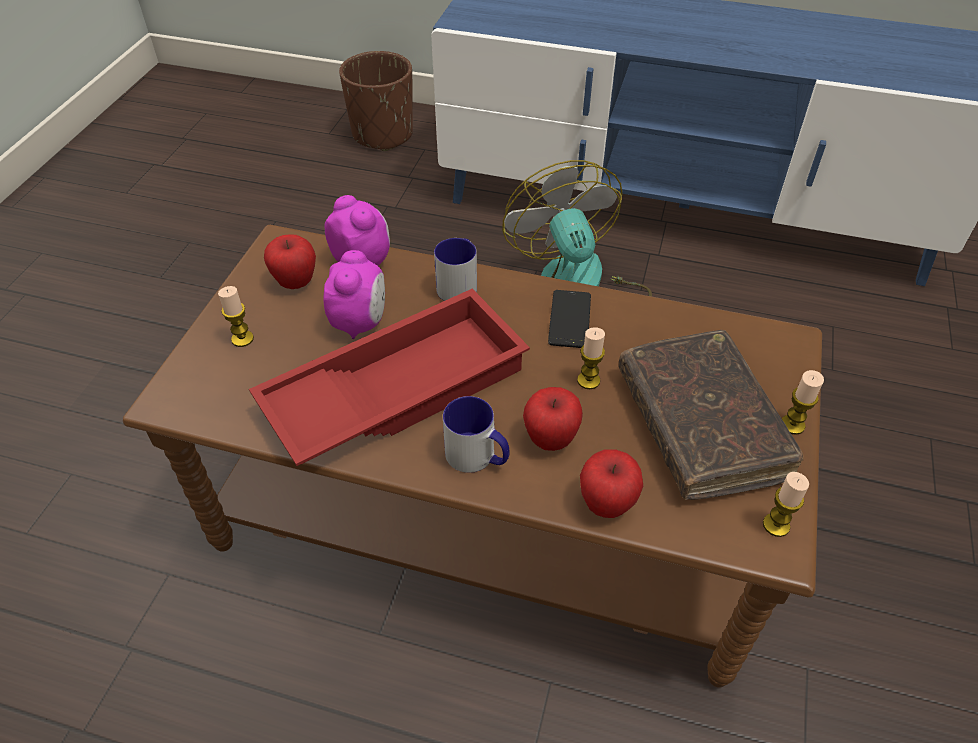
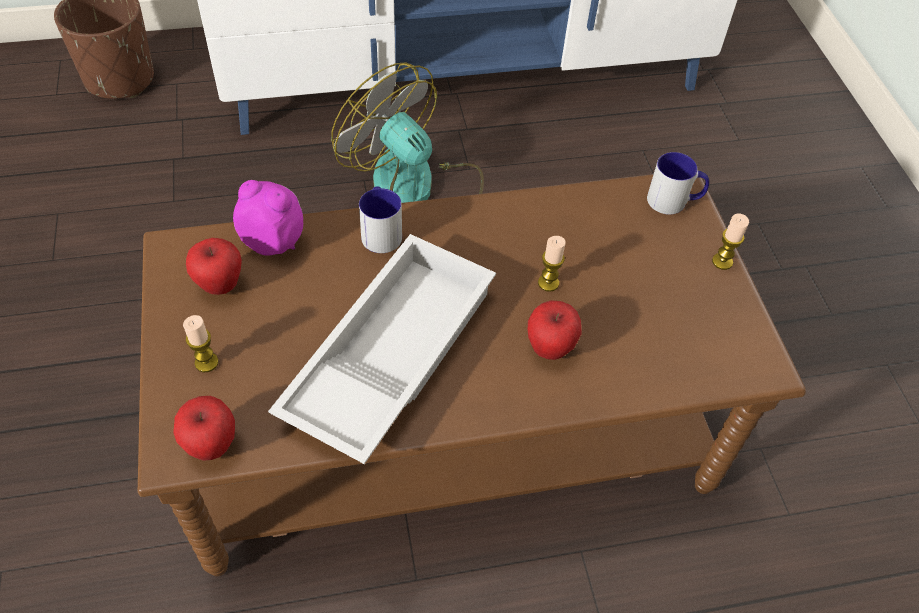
camera: 30 degrees left, 5 degrees up
(360, 322) = (312, 302): alarm clock -> none
(396, 387) = (388, 353): red tray -> white tray
(478, 457) = (500, 388): mug -> mug (674, 201)
(569, 319) = (499, 232): phone -> none
(606, 504) = (626, 386): apple -> apple (211, 445)
(701, 425) = (657, 288): brown book -> none
(776, 525) = (755, 350): candle -> none

